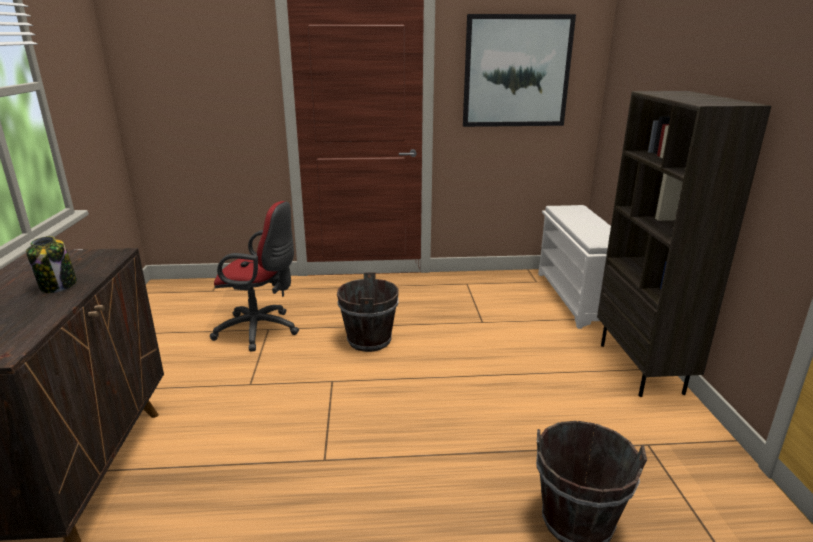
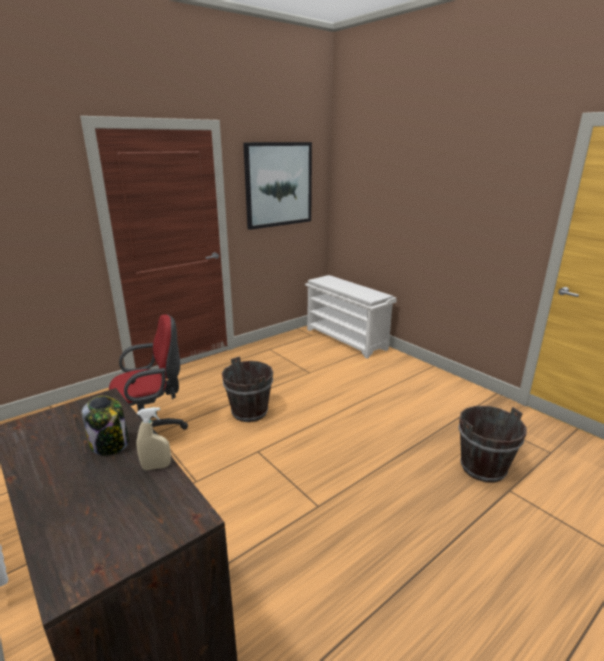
camera: 35 degrees left, 0 degrees up
(51, 312) = (156, 467): none -> beige spray bottle
(642, 368) = (422, 371): brown bookcase -> none

